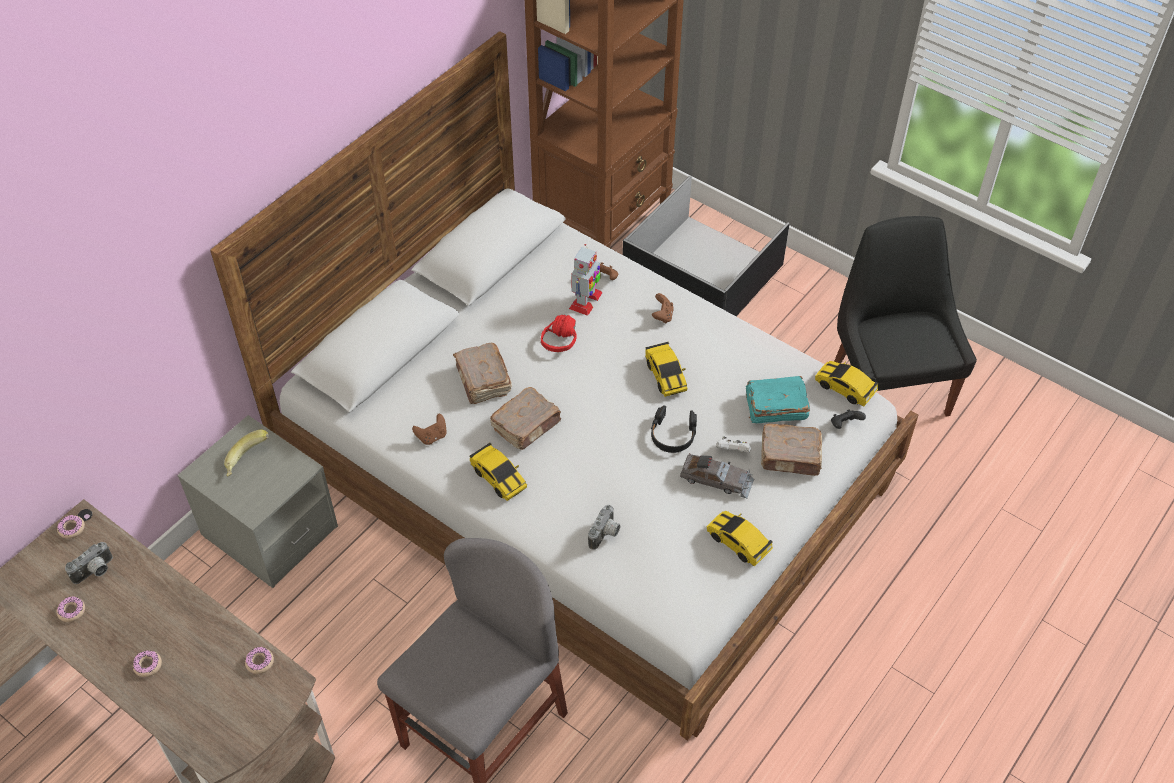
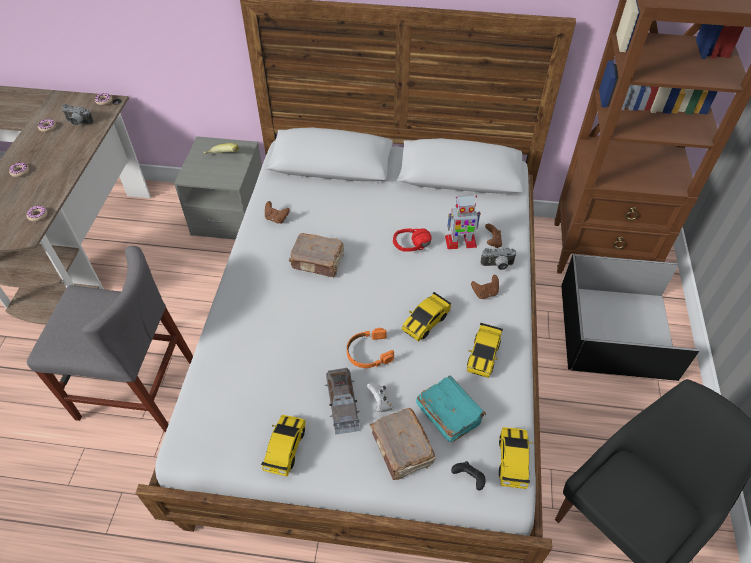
camera: 60 degrees right, 0 degrees up
(483, 381) = (342, 221): brown book -> none
(498, 478) = (262, 268): toy car -> toy car (483, 355)
(605, 535) = (243, 352): camera -> camera (497, 266)
(672, 435) = (368, 352): black headphones -> orange headphones

